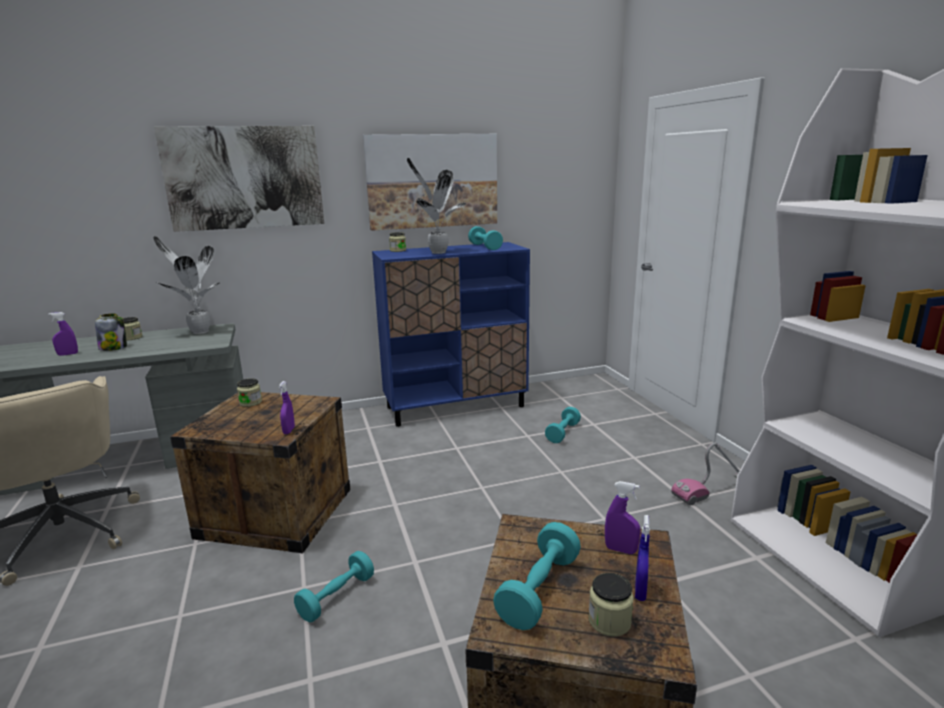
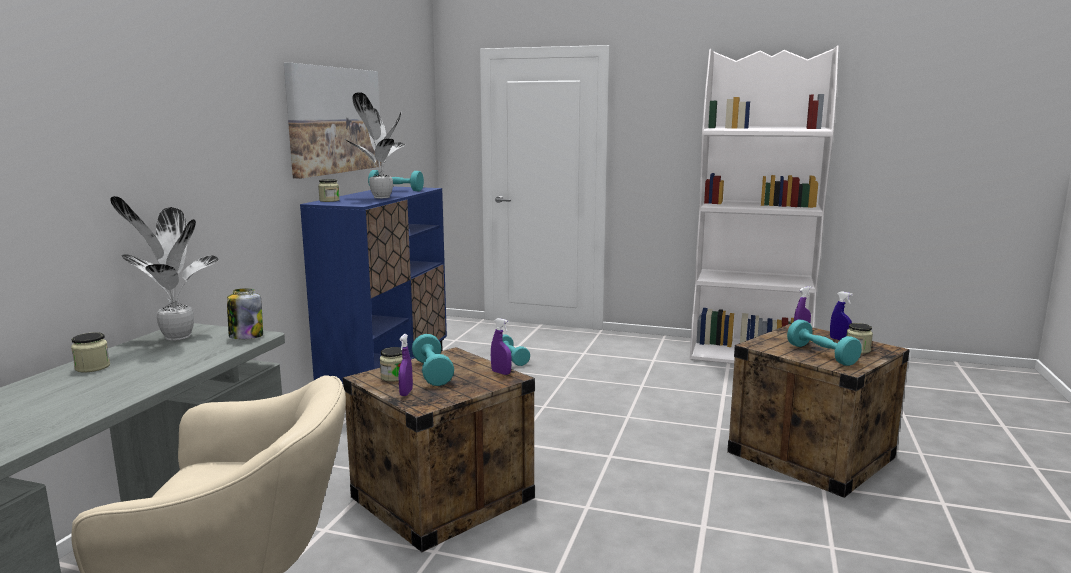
camera: 55 degrees left, 5 degrees down
(68, 354) = (72, 403): purple spray bottle -> purple spray bottle (406, 393)
(113, 348) = (121, 378): jar -> jar (246, 336)
(244, 178) = (180, 111): picture -> none
(336, 597) = (617, 496): turquoise dumbbell -> turquoise dumbbell (432, 372)
(713, 489) = (653, 350): vacuum cleaner -> none

